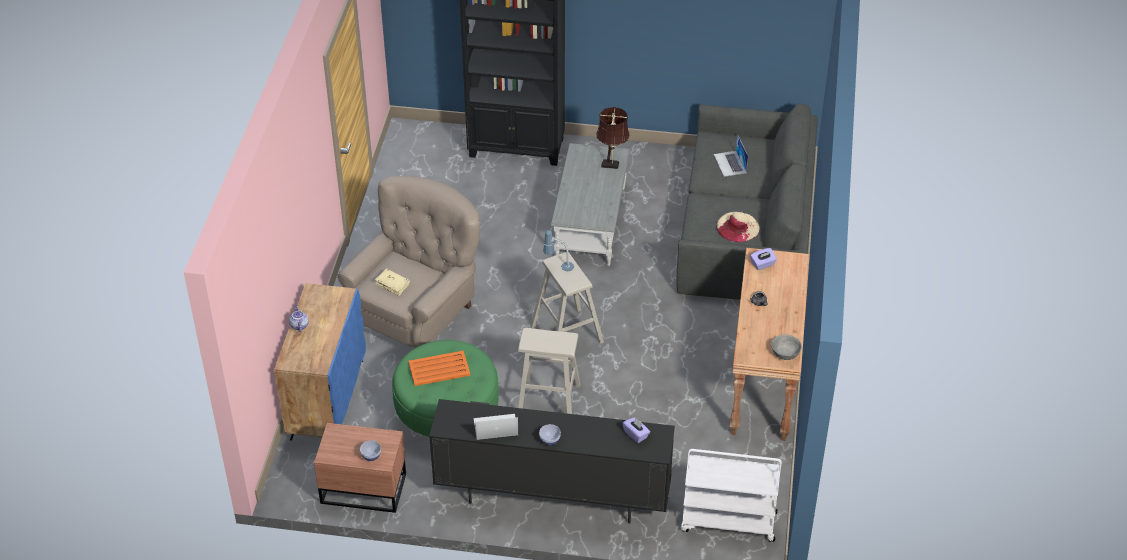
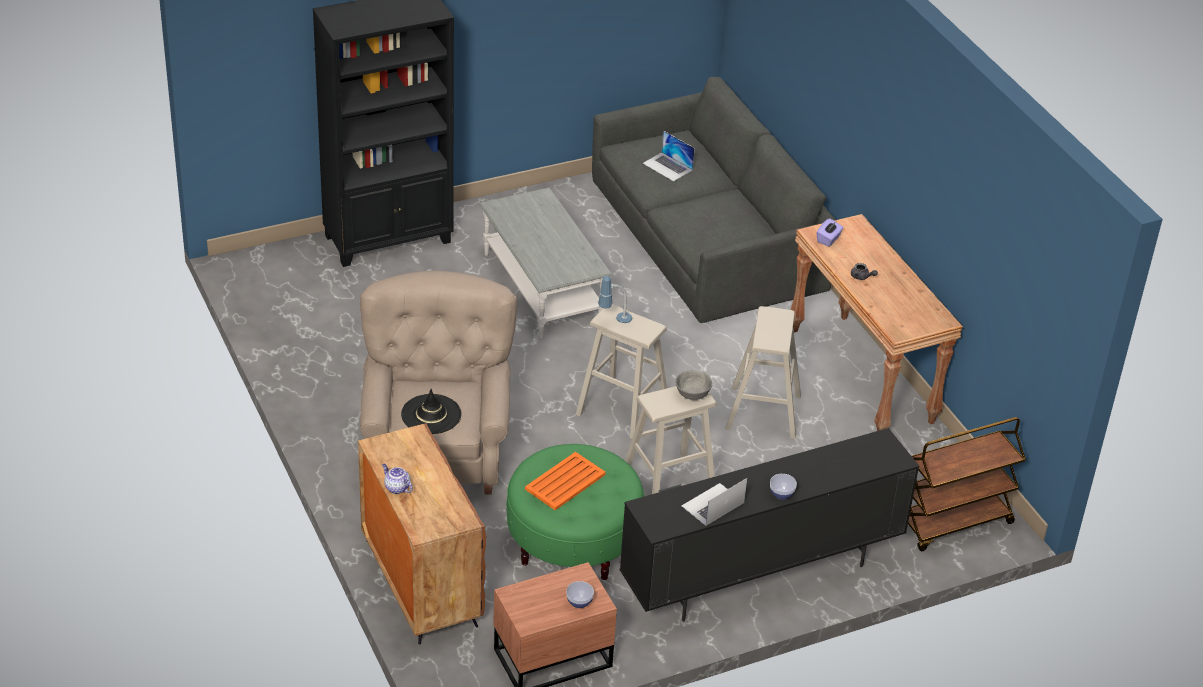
camera: 35 degrees left, 5 degrees down
(327, 399) = (420, 582): blue cabinet -> brown cabinet
(393, 285) = (431, 414): beige book -> black hat
(612, 165) = (547, 209): brown table lamp -> none
(636, 434) = (860, 452): purple tissue box -> none
(664, 379) = (763, 412): none -> beige stool
(727, 522) = (953, 523): white cart -> brown cart
(737, 227) = (734, 225): beige hat -> none
(785, 353) = (932, 314): grey bowl -> grey bowl (692, 393)

